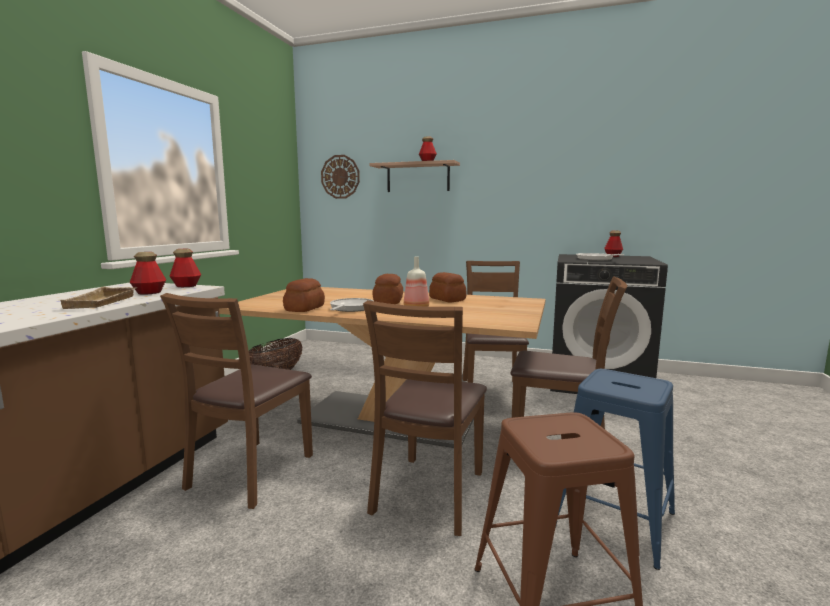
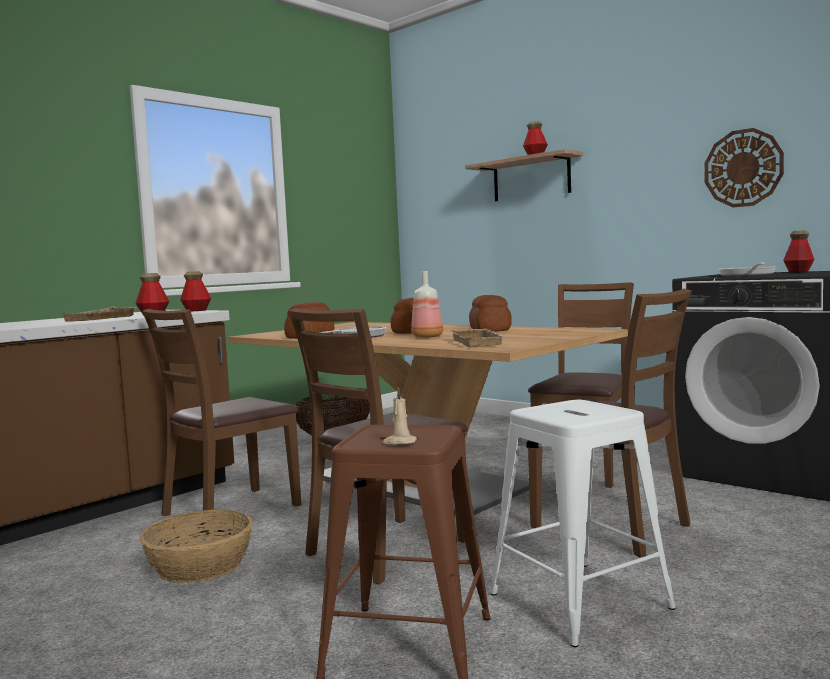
camera: 25 degrees right, 5 degrees down
(278, 549) = (200, 565): none -> basket
(340, 177) = (441, 187): wall clock -> wall clock (743, 168)
(482, 318) = (480, 343): none -> beige tray
(582, 445) = (399, 442): none -> beige candle
(614, 519) = (580, 601): blue stool -> white stool

